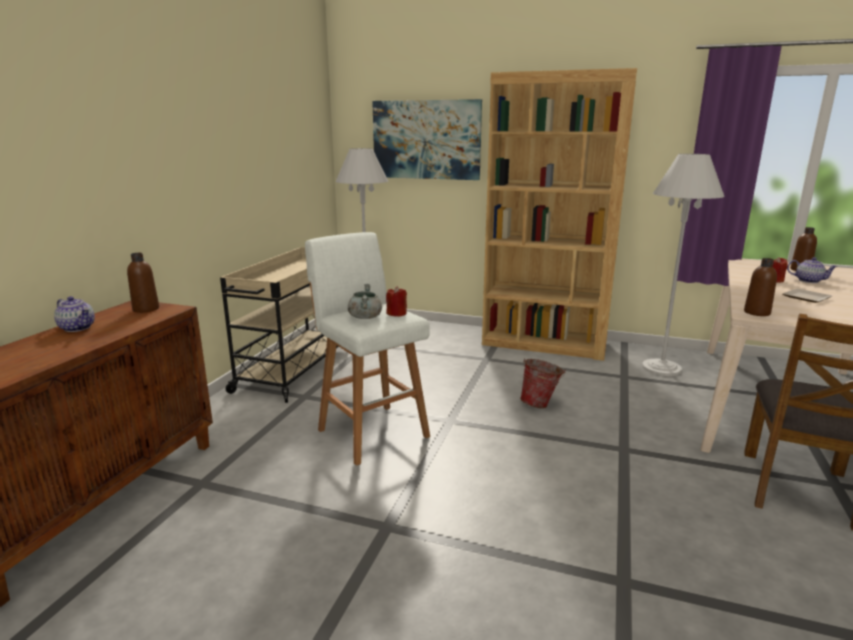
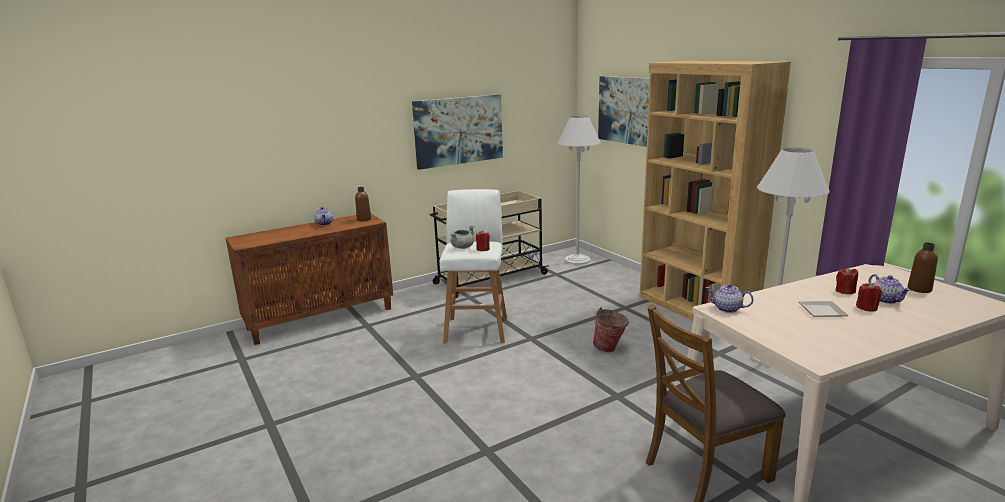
camera: 40 degrees right, 0 degrees up
(232, 164) = (458, 130): none -> picture
(757, 313) = (727, 309): brown bottle -> teapot
(817, 288) = (867, 308): none -> red candle

